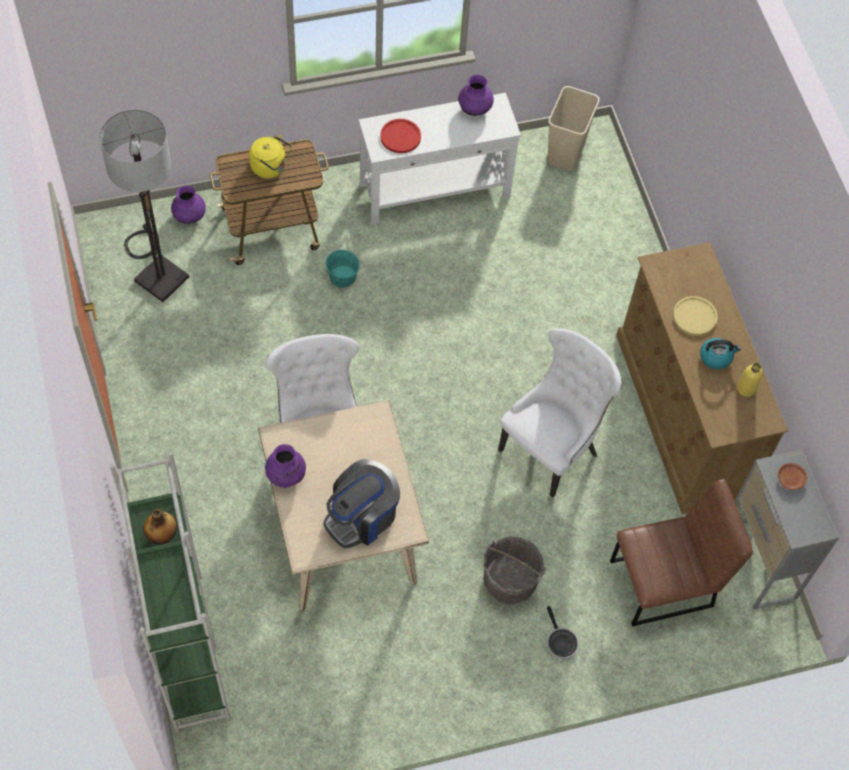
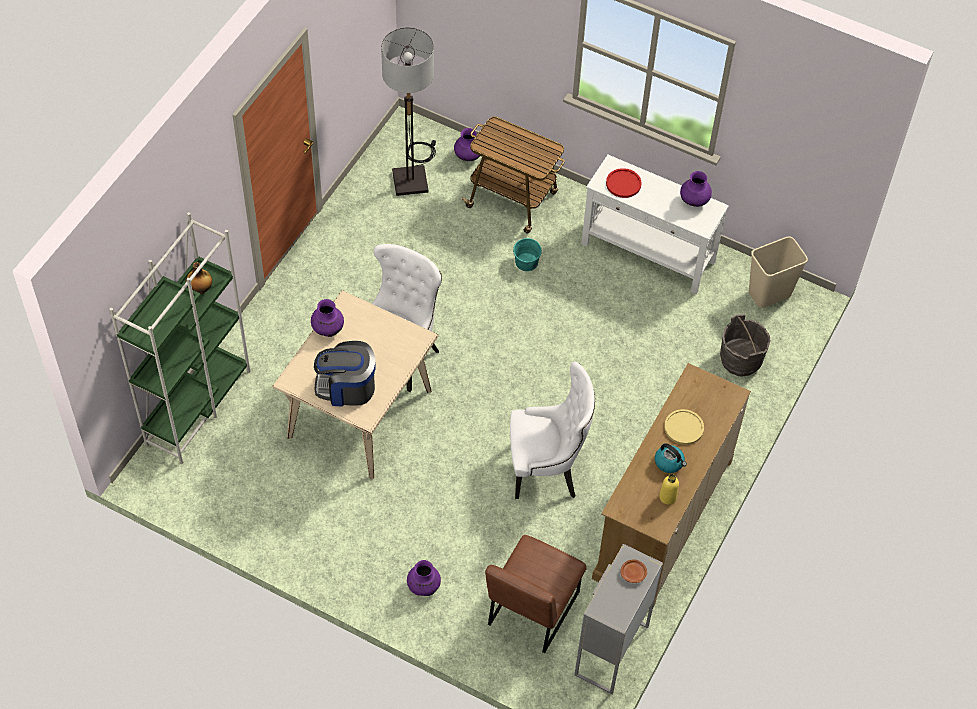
camera: 45 degrees right, 5 degrees down
(270, 167) = (520, 146): yellow kettle -> none
(509, 582) = (431, 525): grey bucket -> grey bucket (740, 360)
(560, 642) = (423, 587): frying pan -> purple vase
(665, 583) = (531, 610): brown chair -> brown chair turned 90 degrees clockwise

